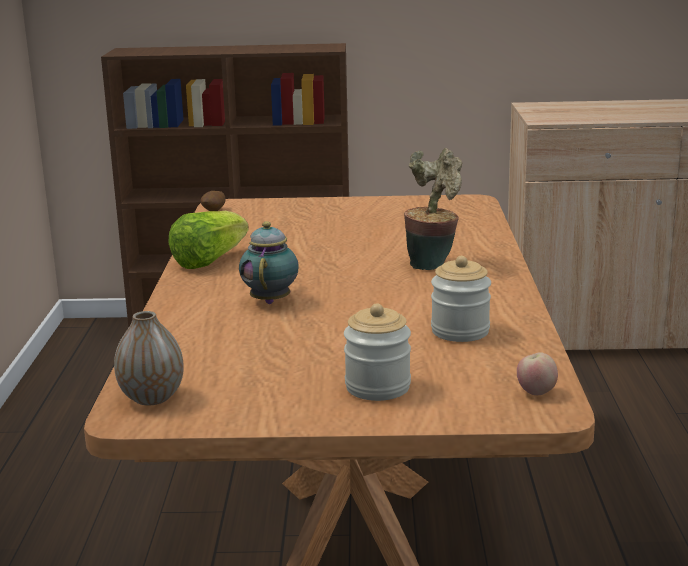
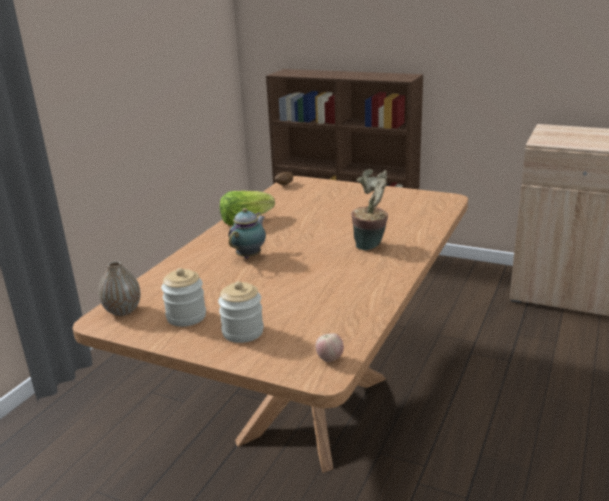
camera: 25 degrees right, 5 degrees up
(460, 331) = (333, 301): jar -> jar (186, 317)

